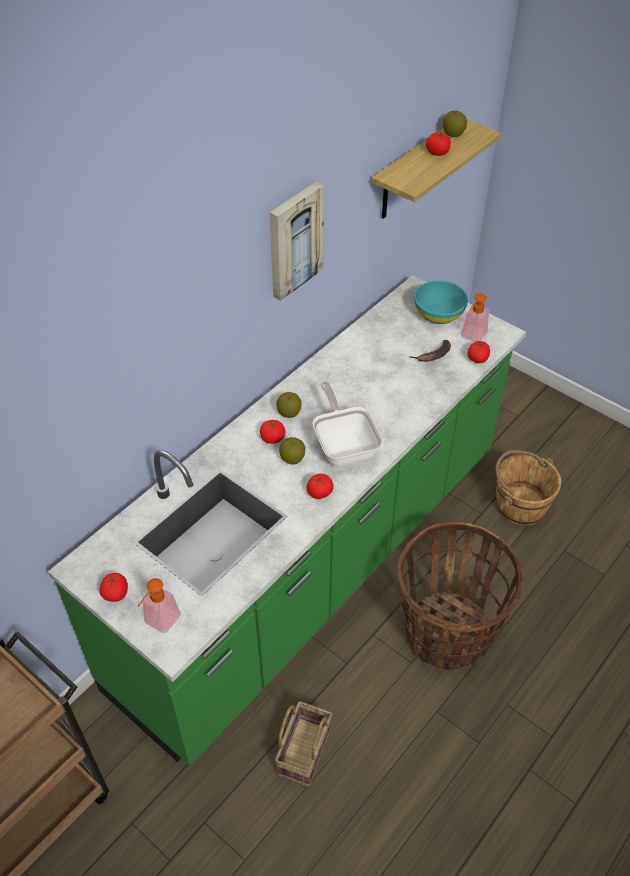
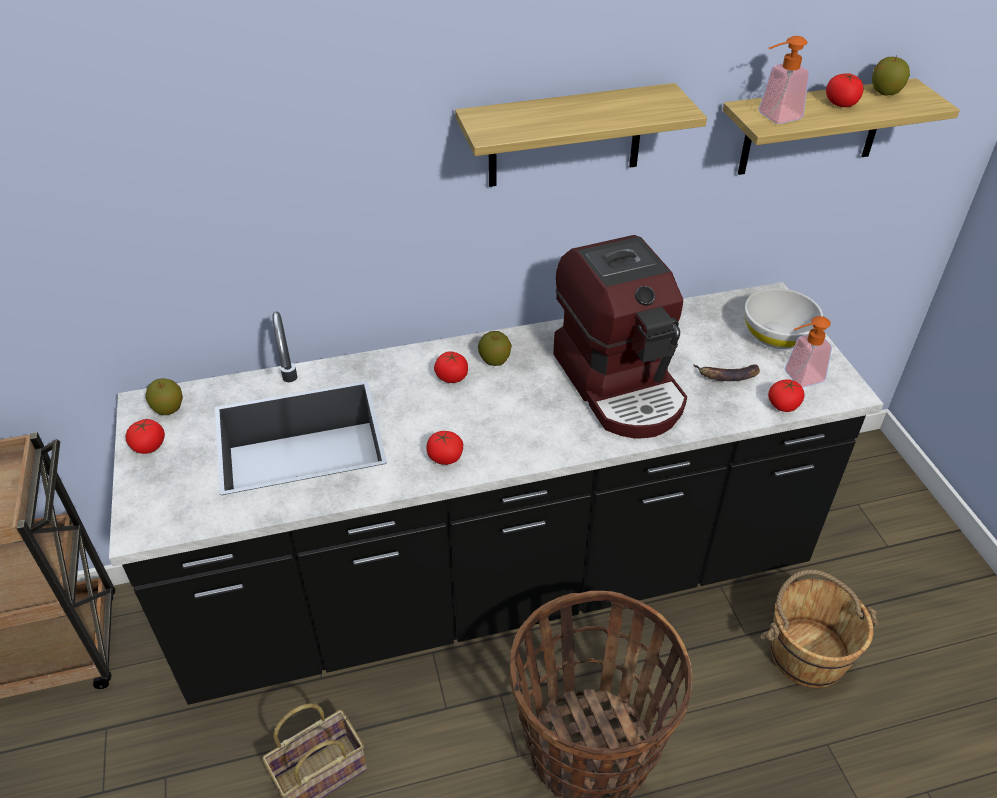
camera: 35 degrees right, 5 degrees down
(159, 624) = (154, 498): soap dispenser -> soap dispenser (773, 117)
(292, 459) = (451, 408): apple -> apple (168, 409)
(294, 240) = (565, 136): picture -> shelf
(314, 567) = (498, 583): green counter -> black counter
(344, 446) = (522, 423): frying pan -> none
(378, 390) = (620, 384): none -> coffee machine
(438, 314) = (776, 335): turquoise bowl -> white bowl

